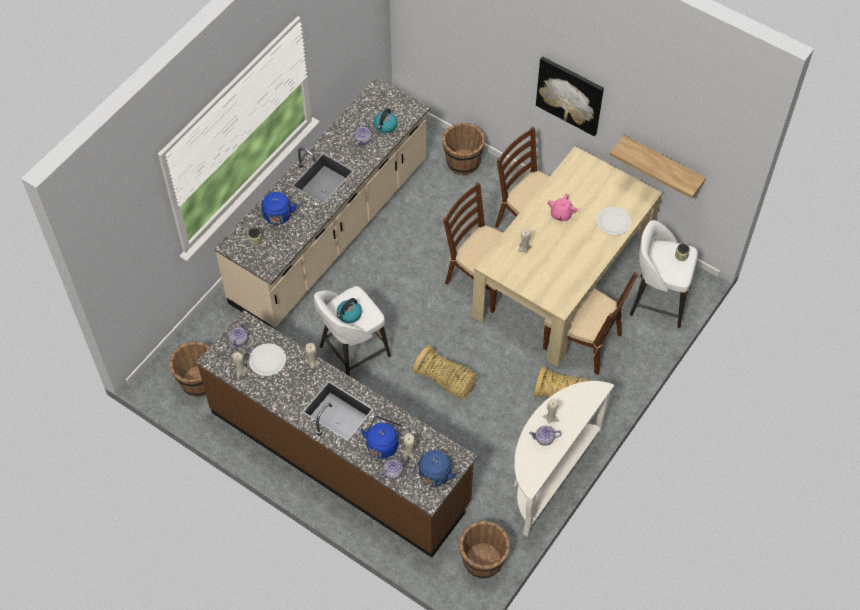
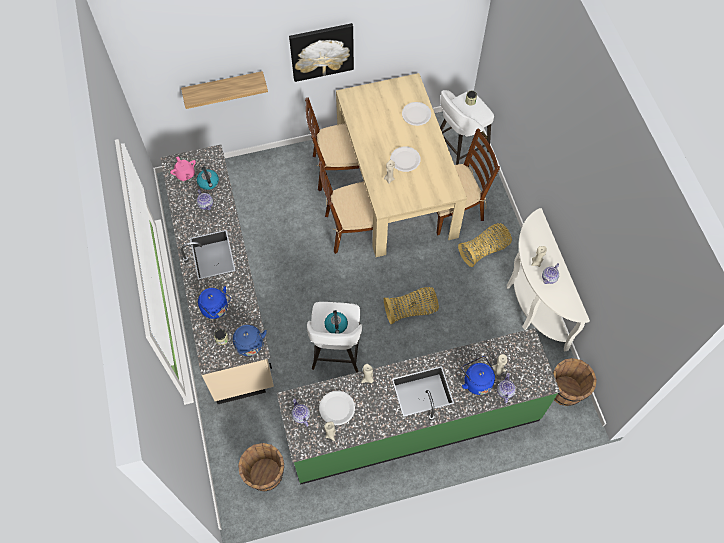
camera: 50 degrees left, 5 degrees up
(339, 457) = (412, 422): brown counter -> green counter
(434, 476) = (529, 367): blue kettle -> blue kettle (250, 346)
(463, 162) = (250, 171): brown bucket -> none
(556, 247) = (405, 160): none -> white plate
(561, 214) = (382, 138): pink teapot -> pink teapot (185, 174)
(662, 164) = (414, 50): shelf -> shelf (223, 87)

